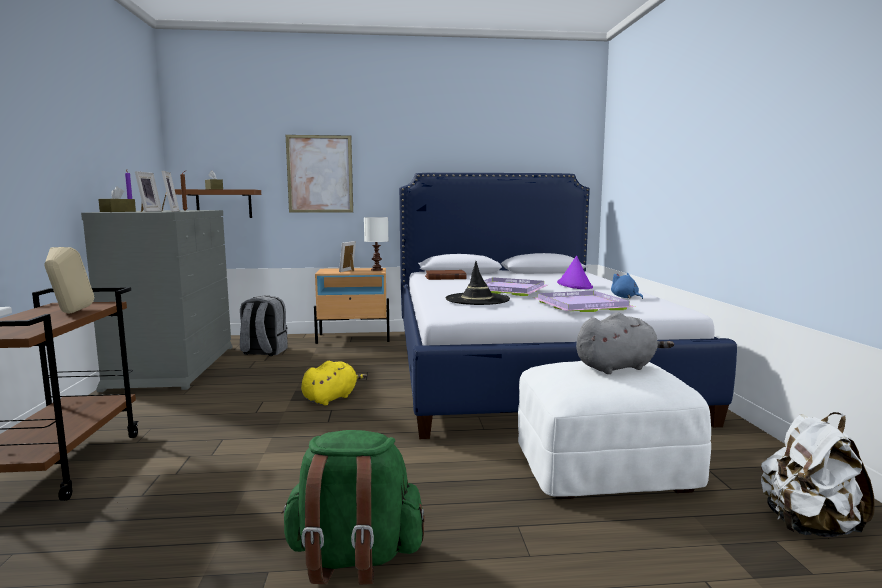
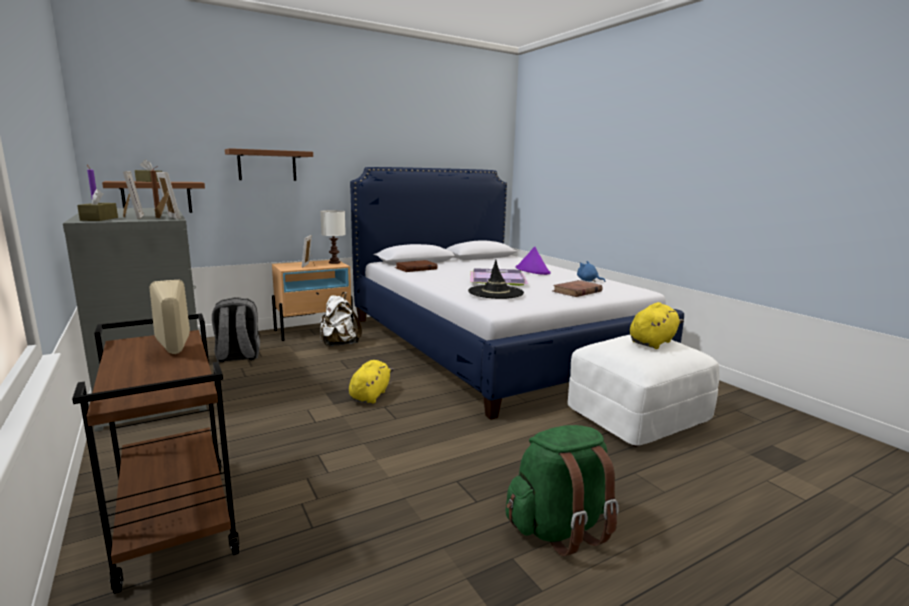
camera: 25 degrees left, 5 degrees up
(320, 174) = (267, 165): picture -> brown shelf
(583, 305) = (577, 291): purple tray -> brown book
(618, 367) = (653, 342): grey plush toy -> yellow plush toy
(808, 526) = (777, 431): white backpack -> white backpack (339, 344)

